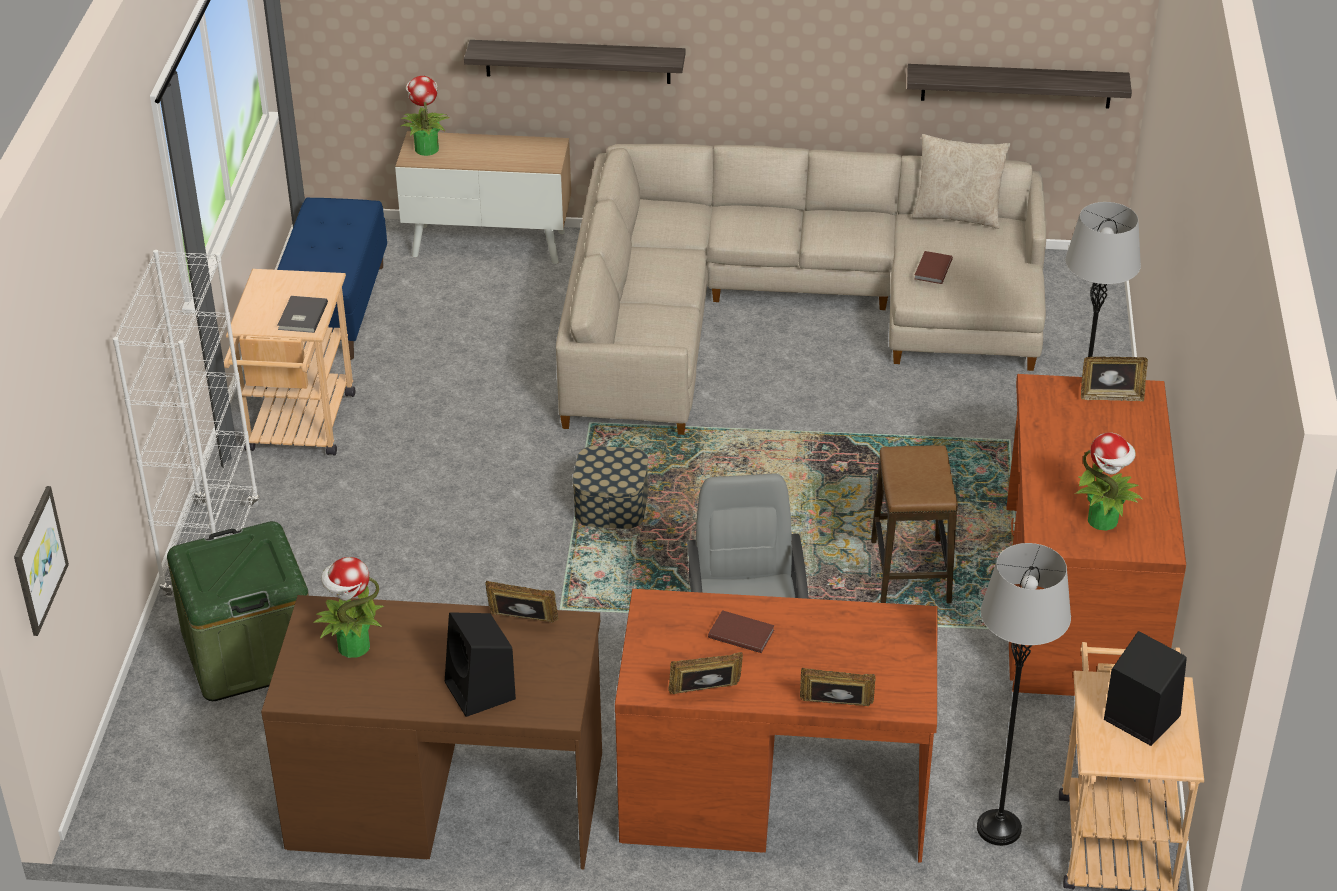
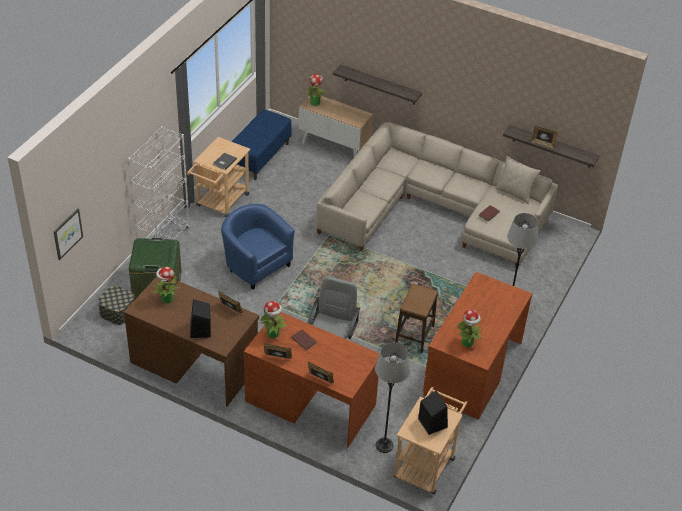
camera: 20 degrees right, 5 degrees up
(461, 535) = (255, 265): none -> blue armchair
(611, 505) = (317, 271): storage box -> storage box (117, 312)
(661, 642) = (273, 333): none -> potted plant
(1111, 397) = (506, 293): picture frame -> picture frame (543, 143)

